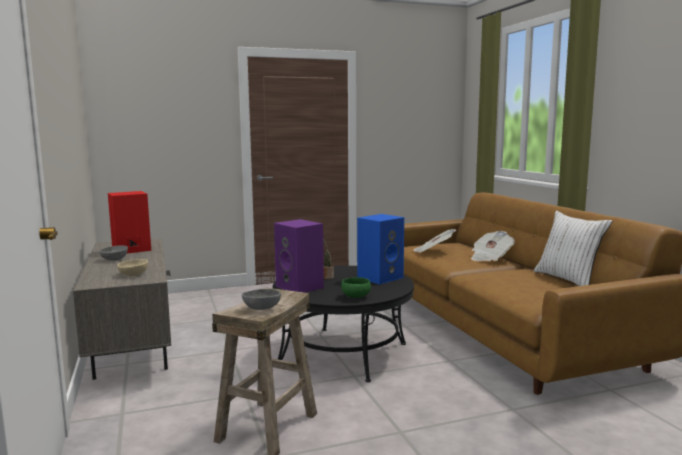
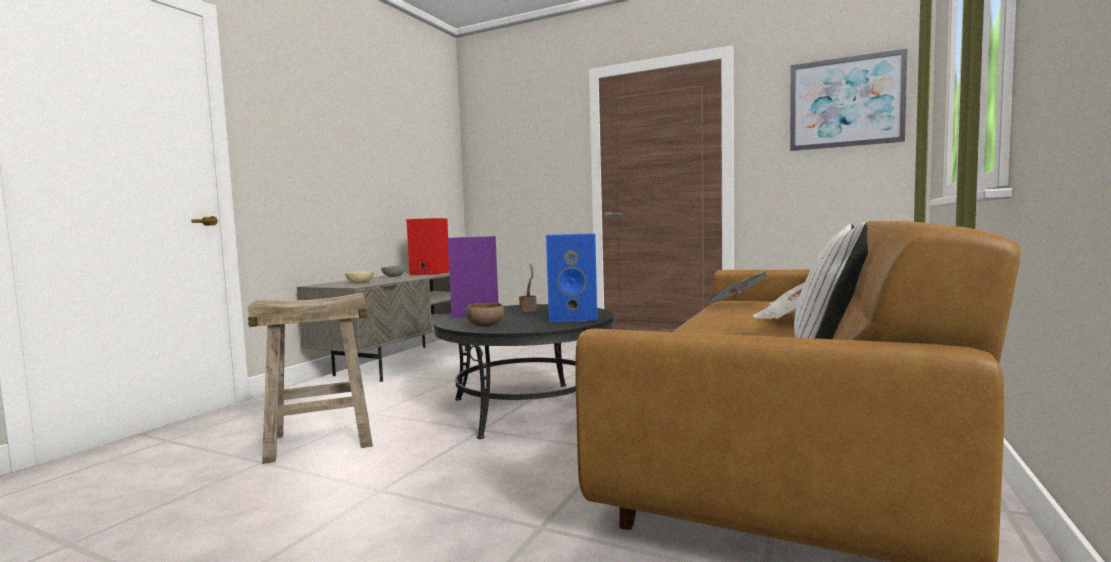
camera: 45 degrees right, 5 degrees down
(261, 308) = (296, 301): grey bowl -> none
(356, 296) = (486, 326): green bowl -> brown bowl
(423, 104) = (845, 102): none -> picture

